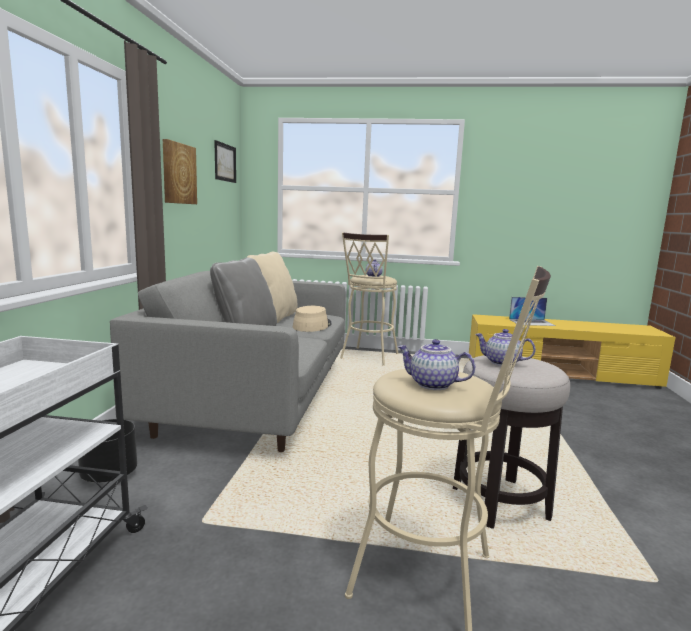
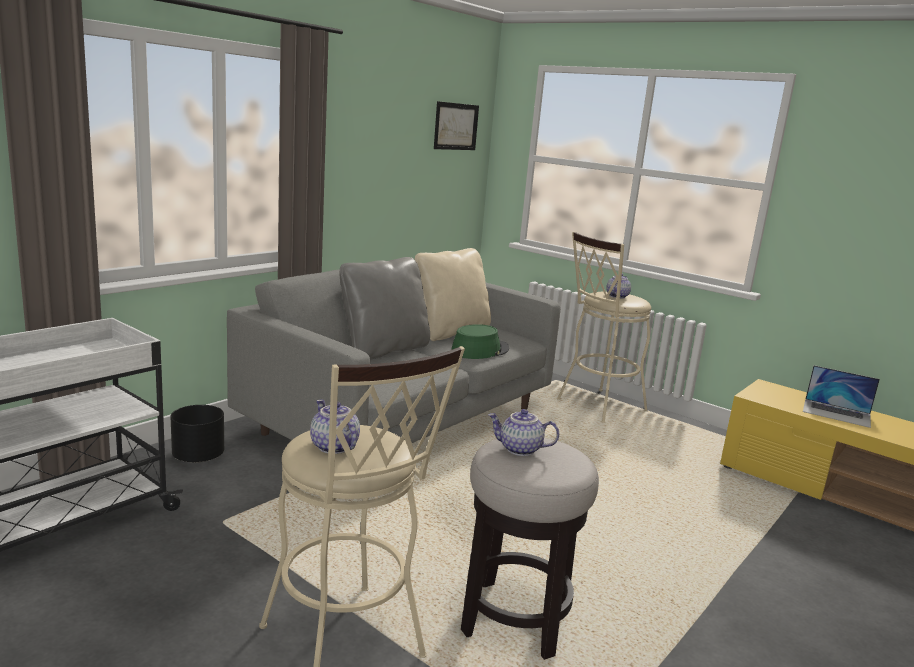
camera: 30 degrees right, 5 degrees up
(178, 173) = (366, 149): picture -> none
(312, 325) = (479, 350): beige hat -> green hat
(501, 363) = (519, 449): teapot -> teapot turned 45 degrees counterclockwise

